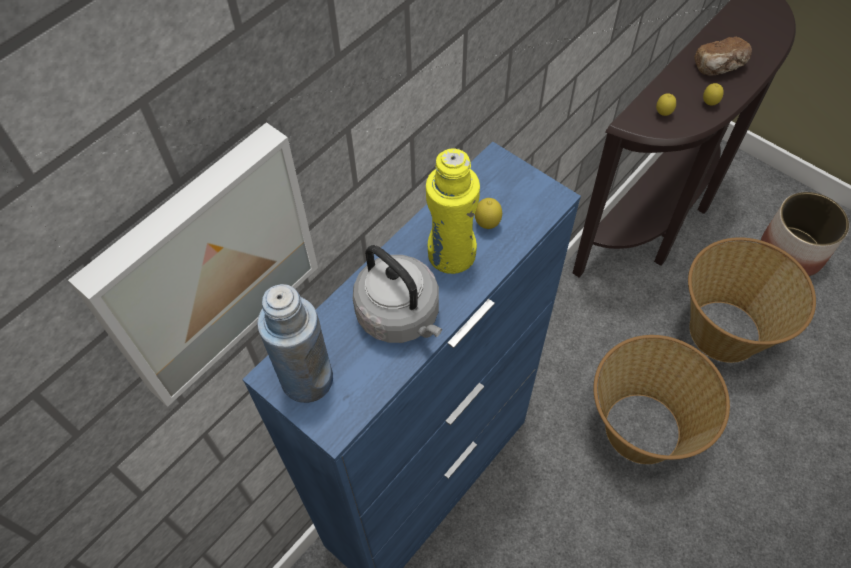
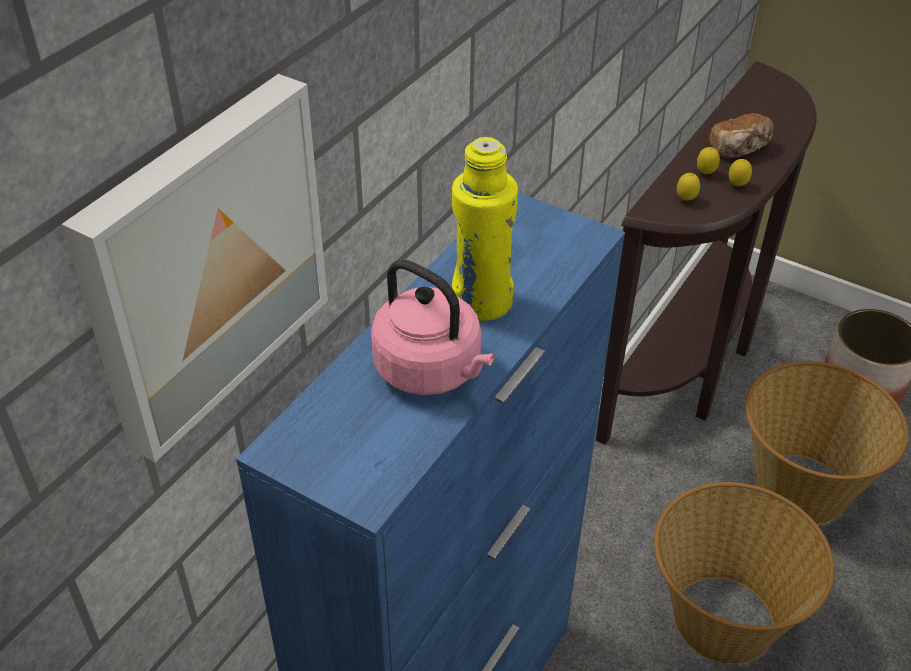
camera: 10 degrees left, 15 degrees down
(307, 379) = (322, 449): blue bottle -> none
(401, 316) = (432, 371): grey kettle -> pink kettle
(487, 225) = (519, 269): lemon -> lemon (705, 174)

